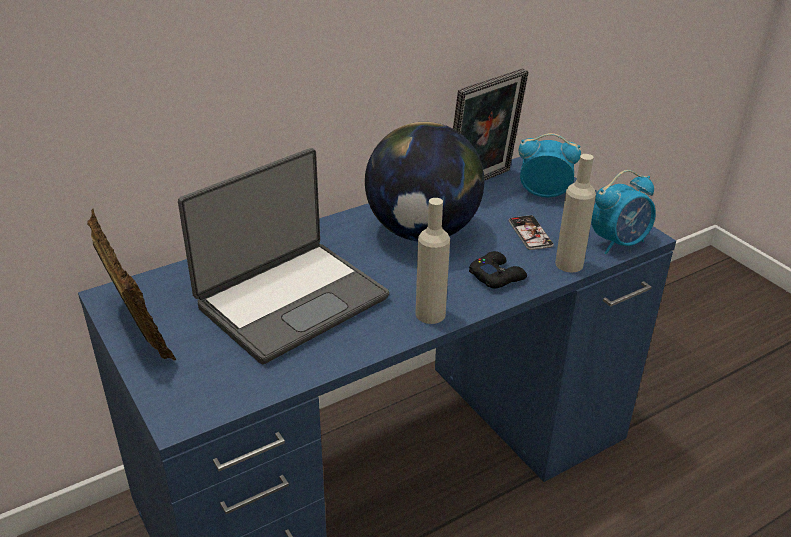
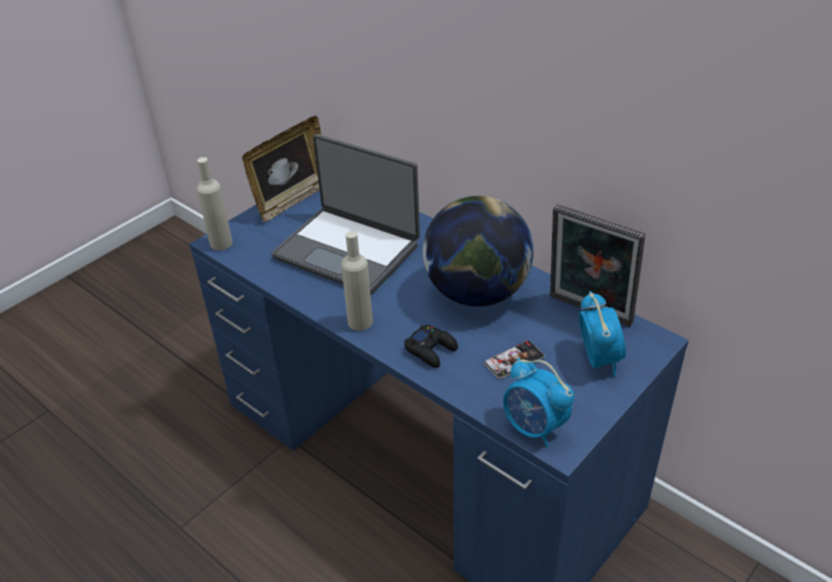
camera: 75 degrees right, 5 degrees up
(569, 264) = (474, 394): beige bottle -> beige bottle (221, 243)

